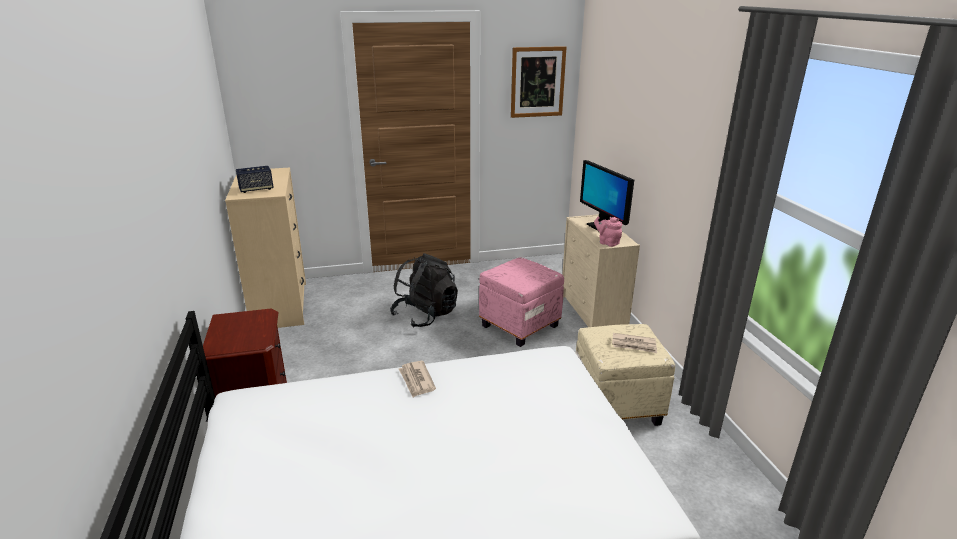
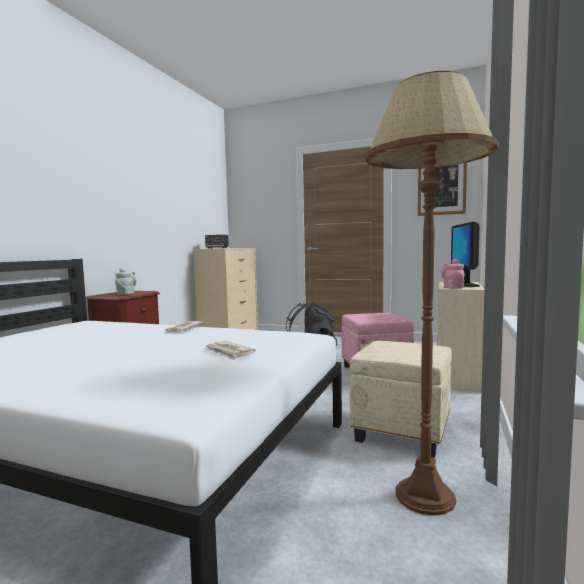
camera: 35 degrees right, 20 degrees down
(250, 332) = (126, 294): none -> grey teapot
(634, 345) = (408, 350): newspaper -> newspaper (228, 352)
(686, 465) = (424, 496): none -> brown floor lamp

